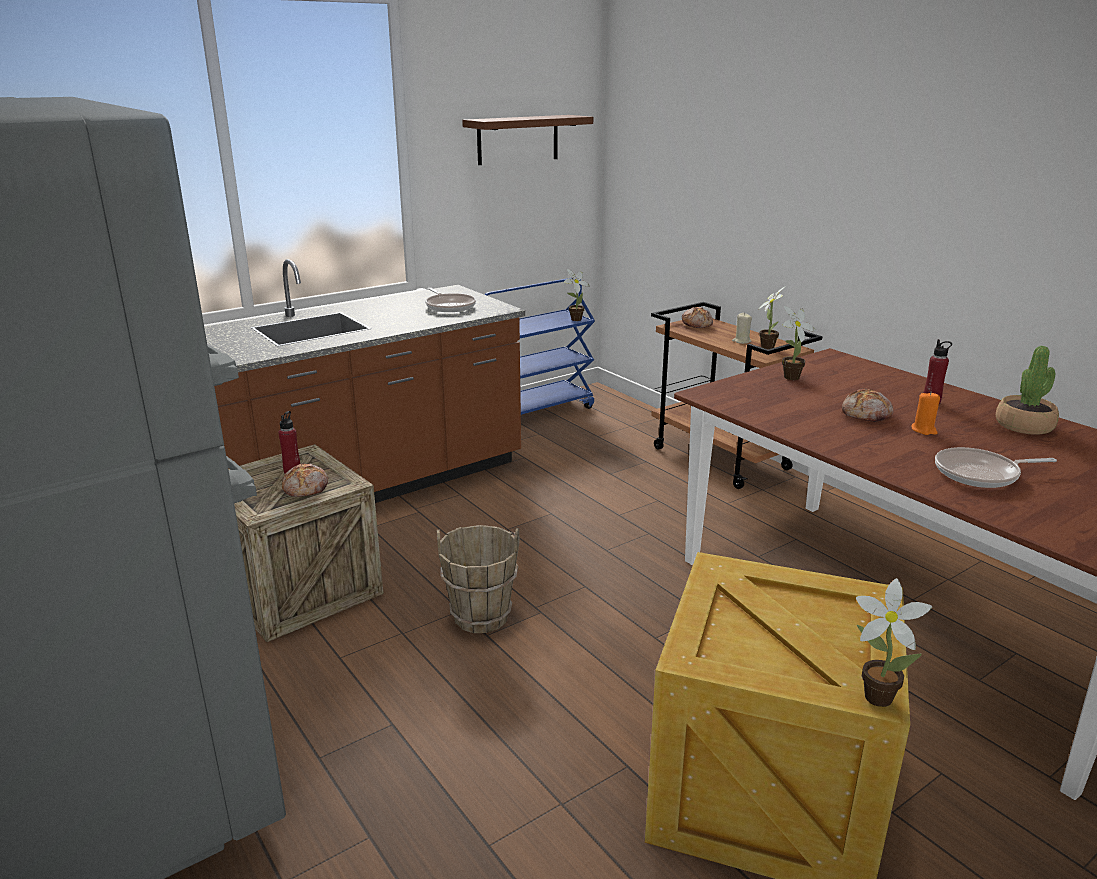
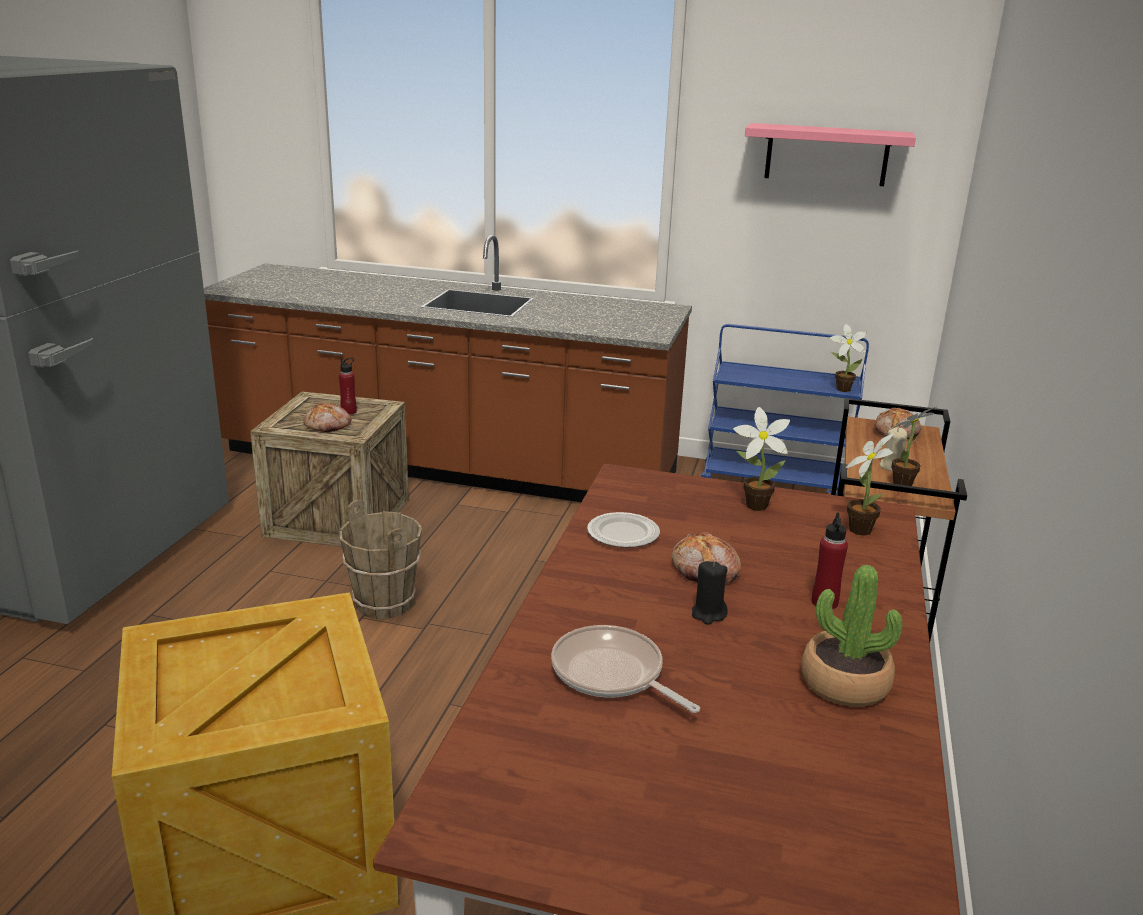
camera: 50 degrees right, 0 degrees up
(449, 306) = (620, 320): frying pan -> none
(518, 139) = (826, 154): brown shelf -> pink shelf
(794, 419) = (622, 534): none -> plate
(874, 695) = (151, 744): potted plant -> potted plant (860, 528)
(924, 430) = (708, 614): orange candle -> black candle

